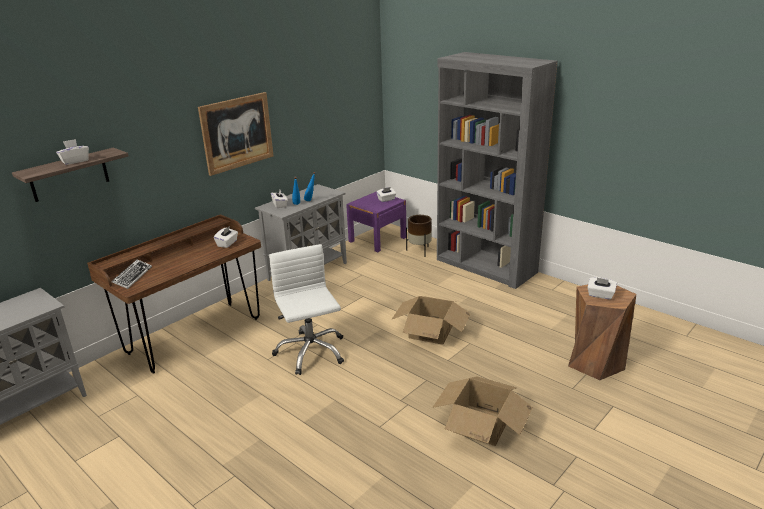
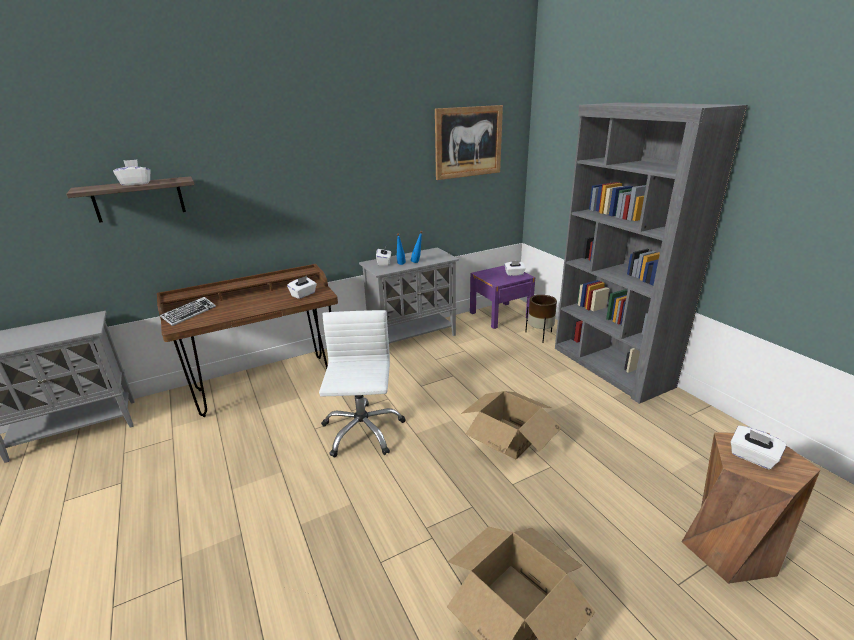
camera: 20 degrees right, 0 degrees up
(237, 133) = (342, 179): picture -> picture (468, 142)

